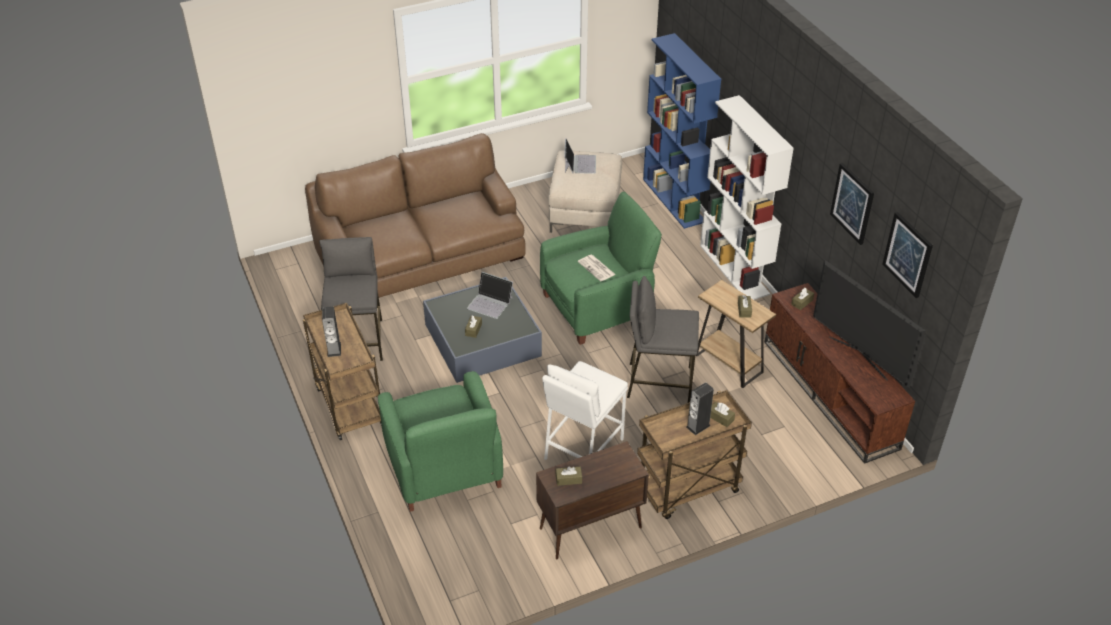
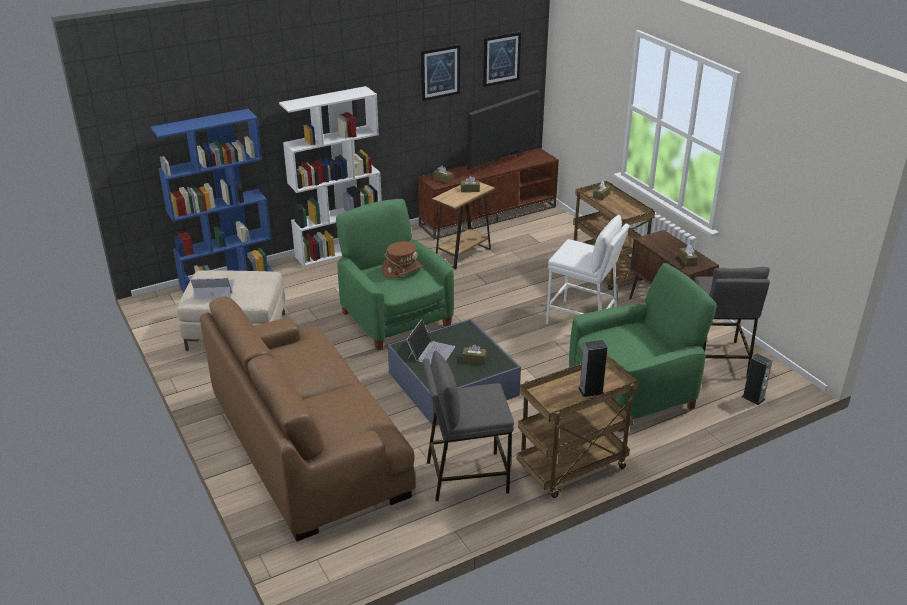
camera: 95 degrees left, 10 degrees down
(597, 268) = (402, 269): newspaper -> brown hat
(659, 382) = (492, 285): grey stool -> grey stool (716, 359)
(698, 426) = (614, 203): speaker -> speaker (753, 398)

